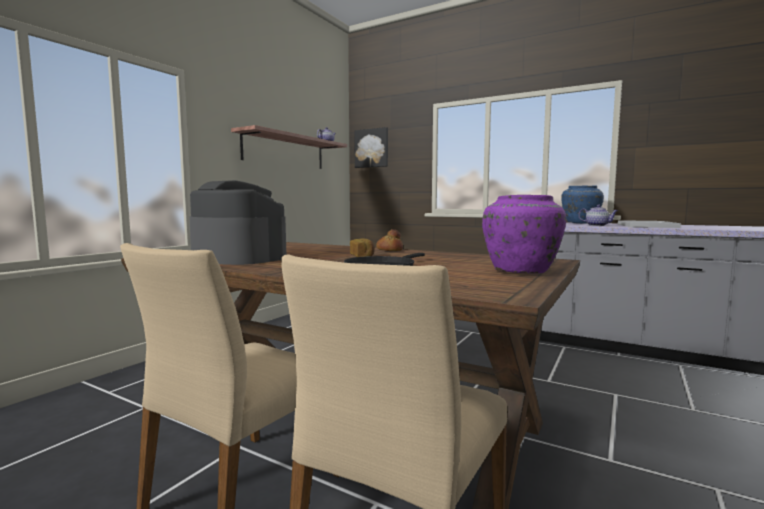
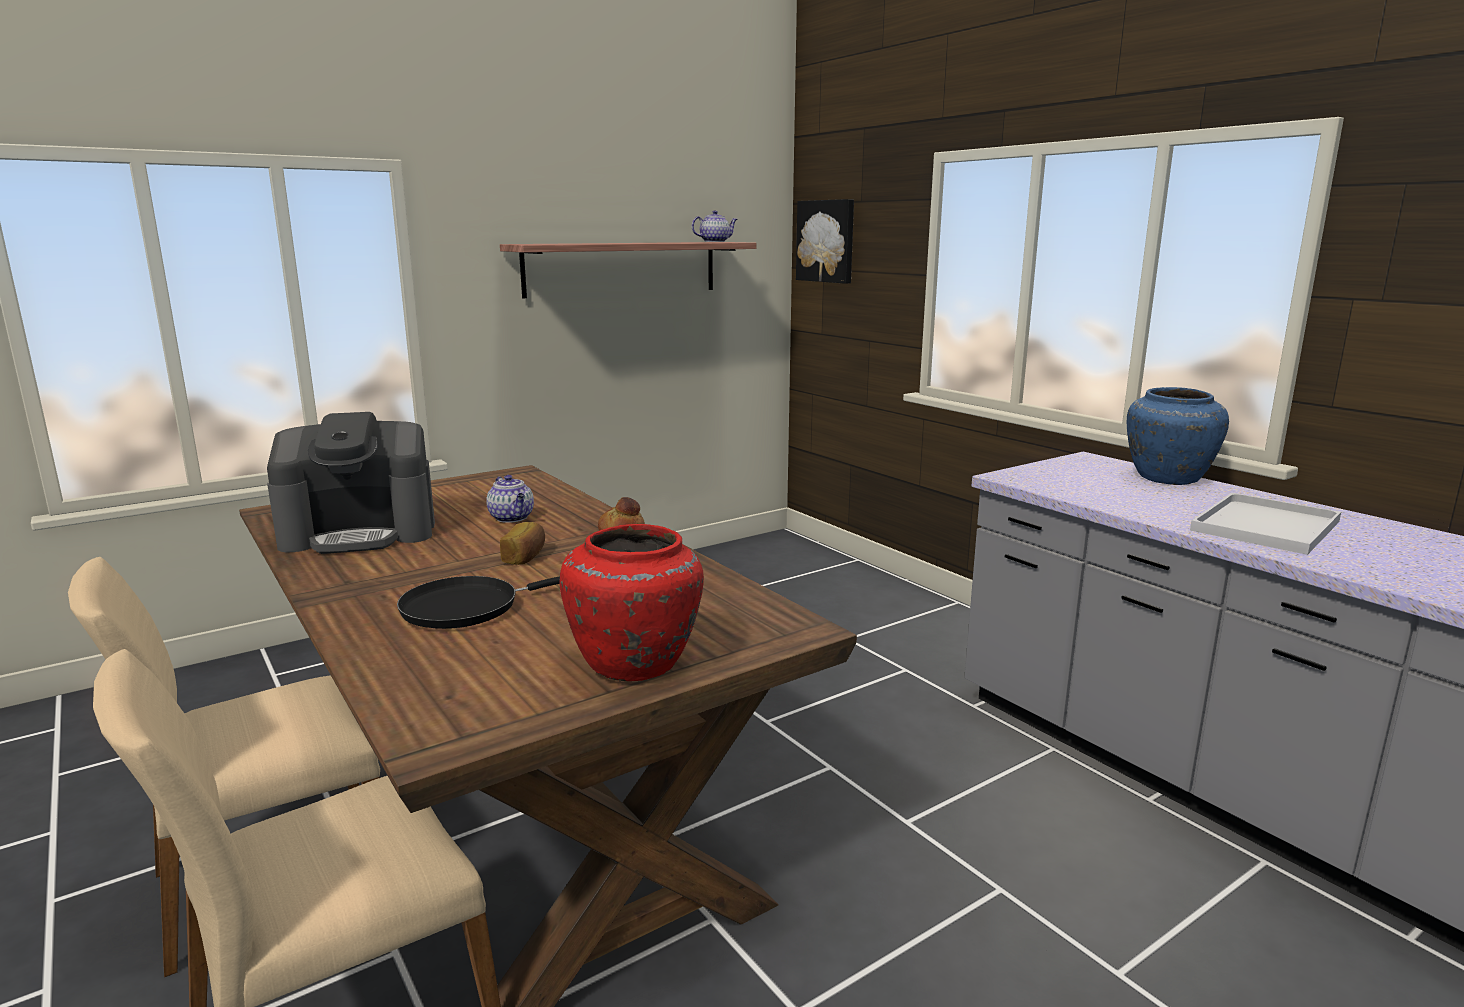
camera: 25 degrees right, 10 degrees up
(238, 258) = (360, 533): coffee machine -> coffee machine turned 105 degrees clockwise
(521, 271) = (637, 664): purple vase -> red vase
(597, 225) = (1140, 509): teapot -> teapot (512, 518)

